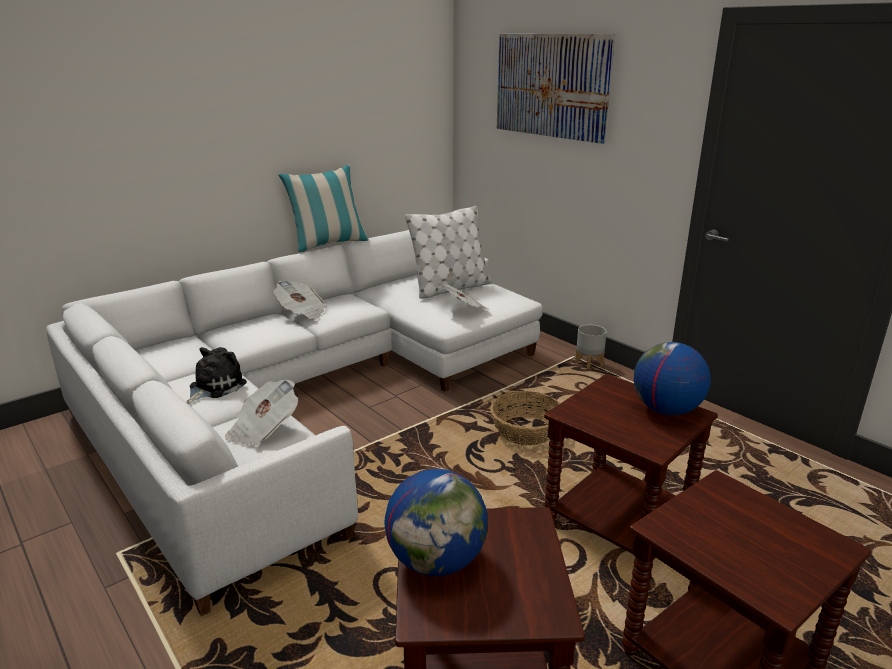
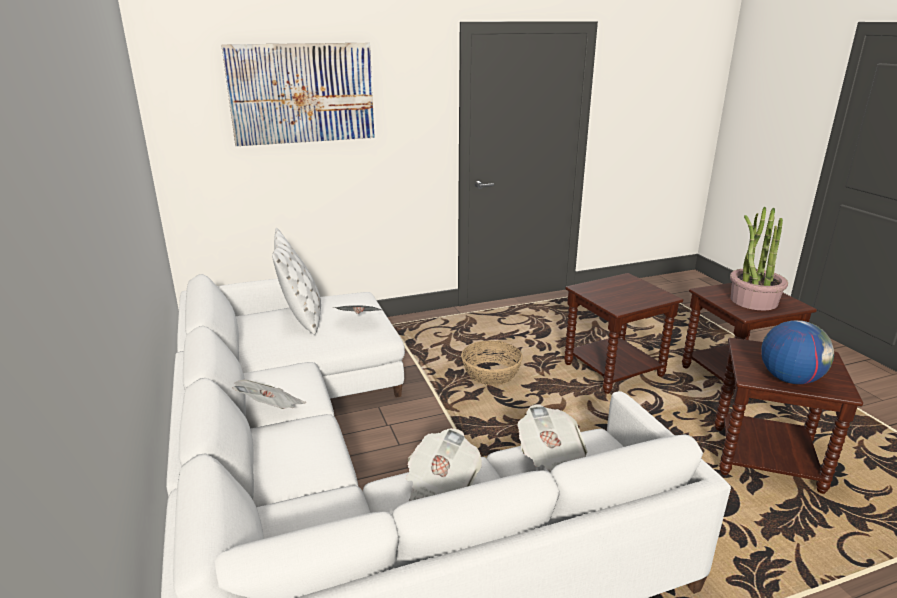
camera: 70 degrees left, 0 degrees up
(214, 387) = (440, 488): plush toy -> newspaper
(328, 244) = (186, 331): pillow -> none
(589, 364) = (407, 322): grey planter -> none
(666, 410) = (621, 283): globe -> none
(735, 539) = (753, 301): none -> potted plant

